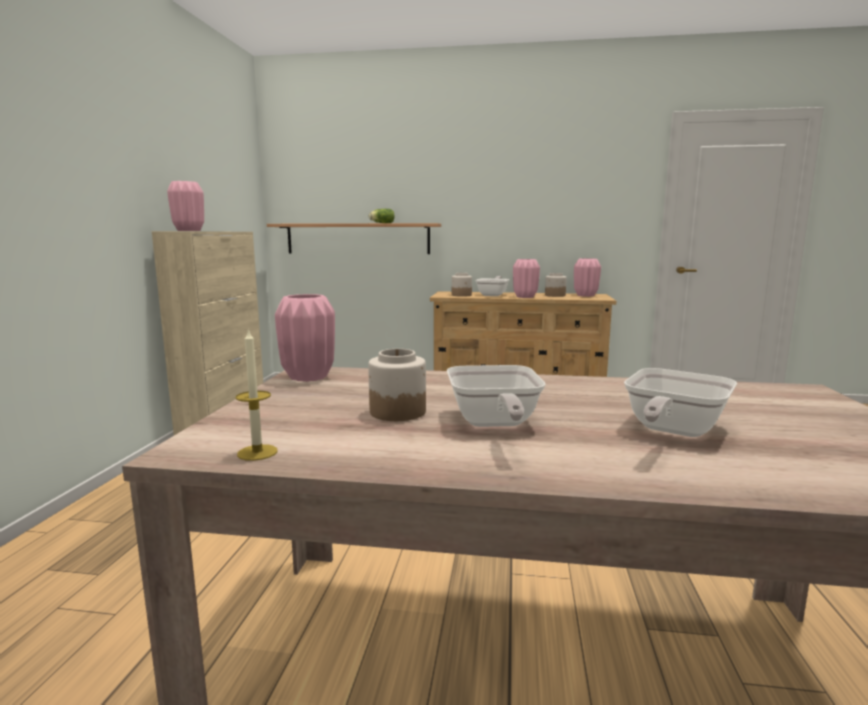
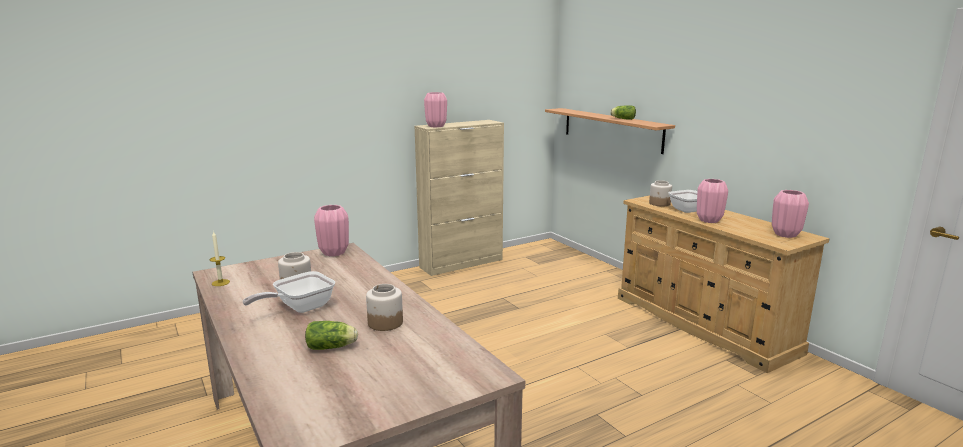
camera: 50 degrees right, 5 degrees up
(554, 295) = (750, 226): jar -> jar (385, 323)
(671, 431) = (333, 347): frying pan -> lettuce

